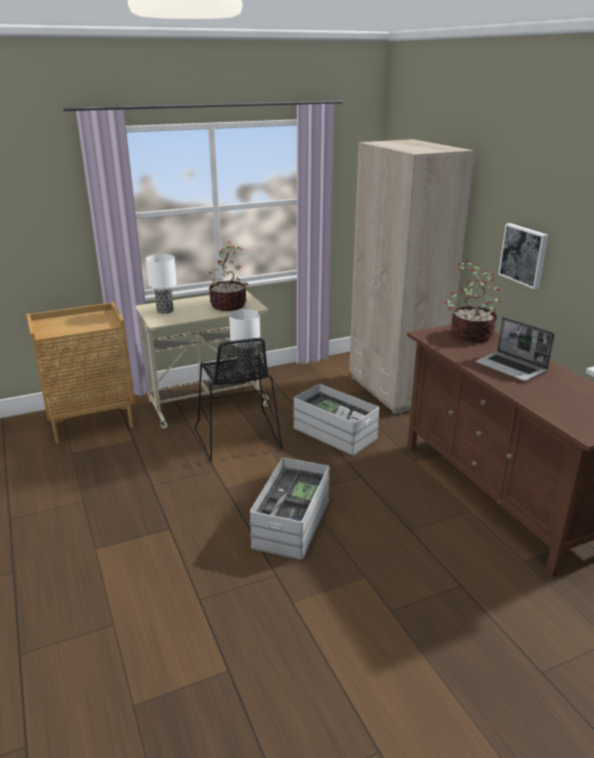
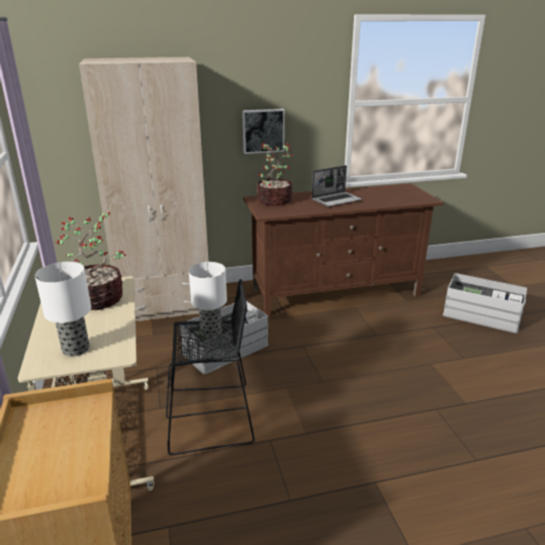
camera: 80 degrees left, 0 degrees up
(292, 523) = (367, 392): grey storage box -> grey storage box (481, 315)

